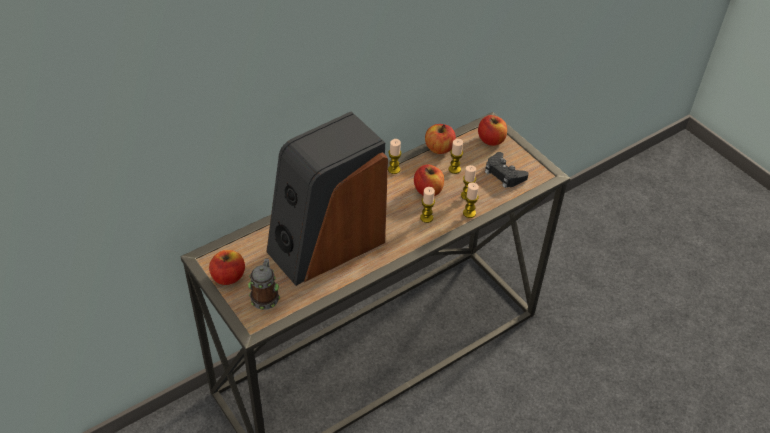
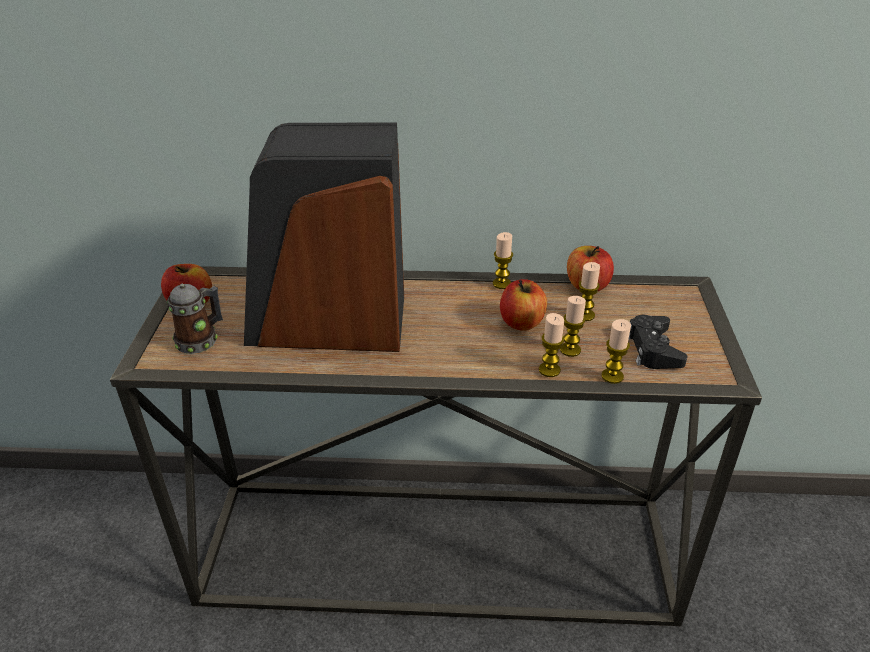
camera: 40 degrees right, 10 degrees down
(426, 218) = (485, 350): candle -> candle (612, 376)
(491, 140) = (674, 305): apple -> none

